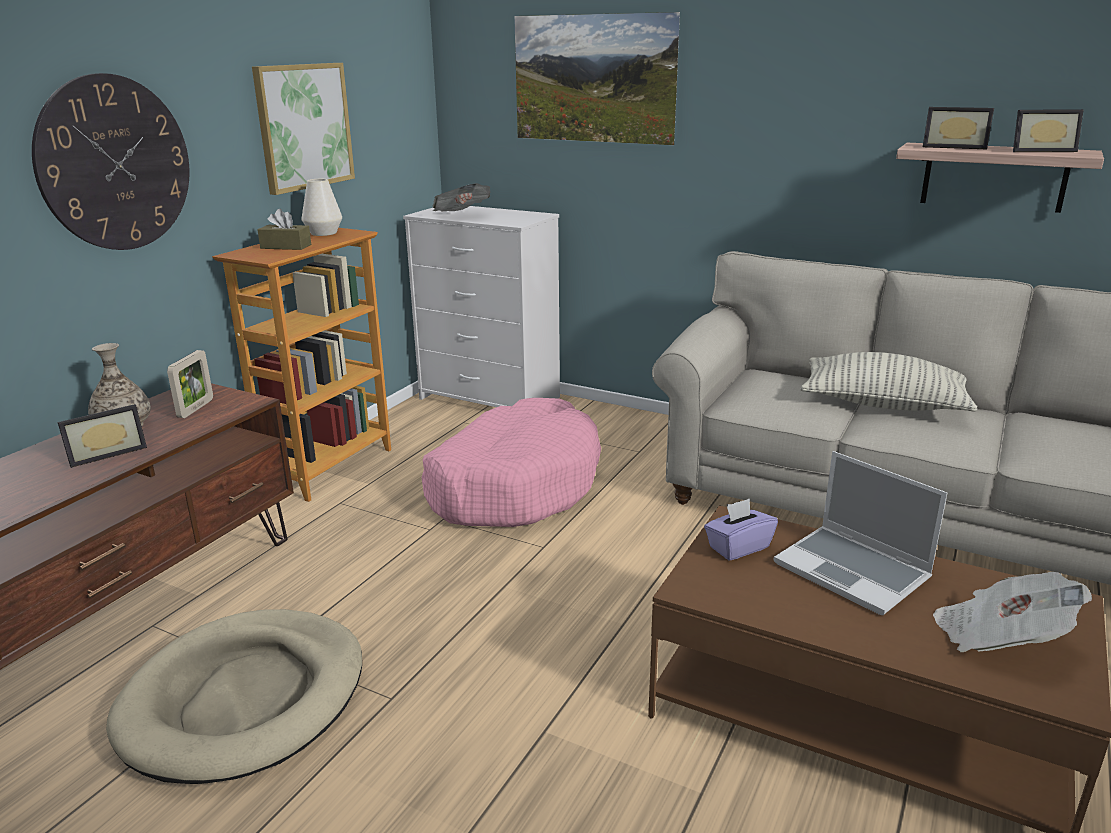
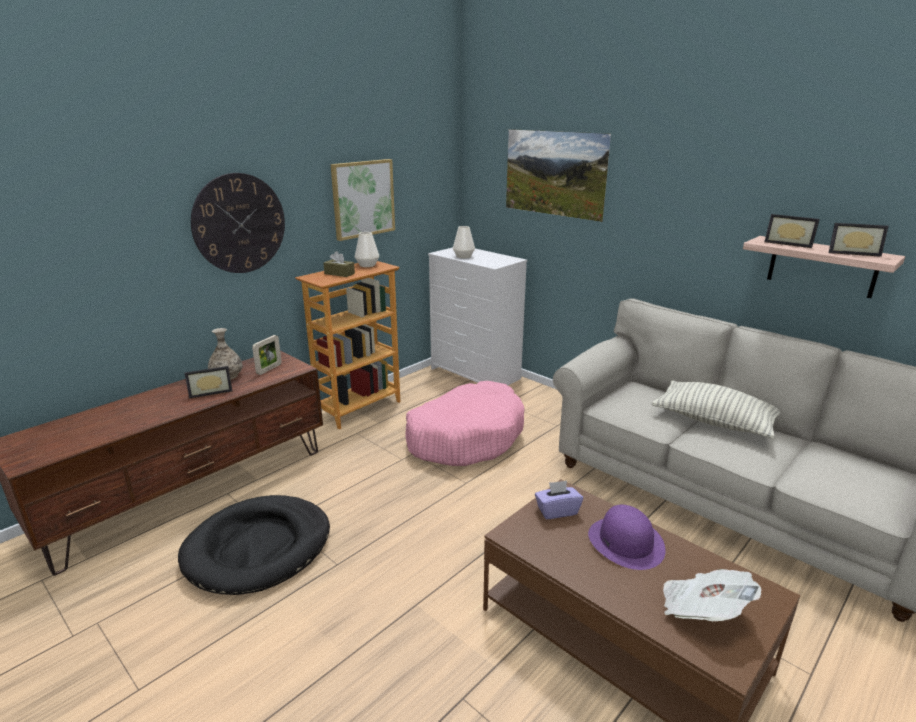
camera: 15 degrees right, 0 degrees up
(245, 699) = (258, 548): beige dog bed -> black dog bed
(462, 216) = (463, 256): newspaper -> white vase
(854, 571) = (626, 542): laptop -> purple hat

